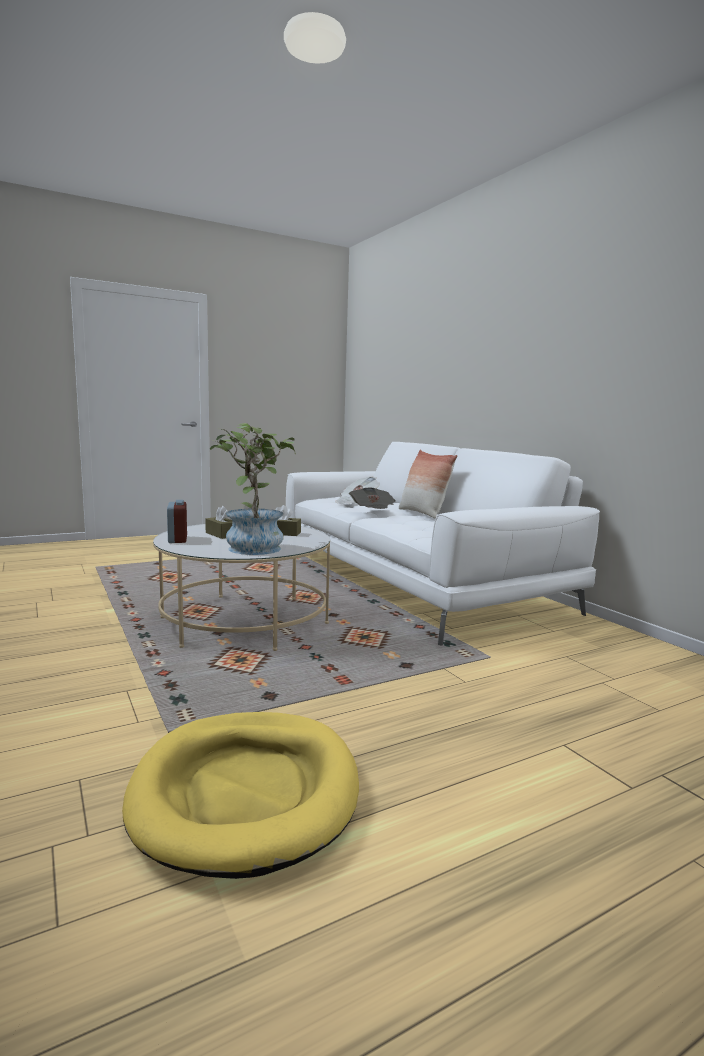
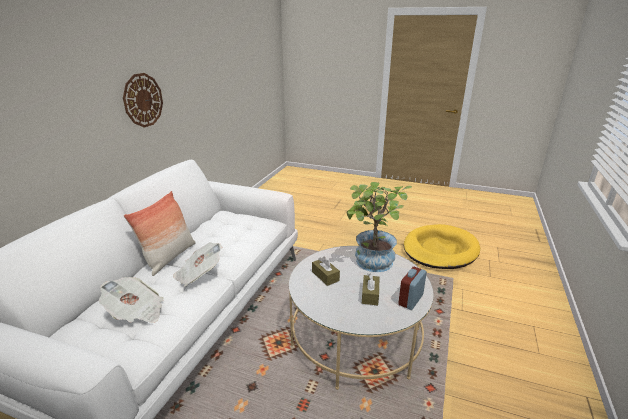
camera: 130 degrees left, 15 degrees up
(574, 370) = (143, 100): none -> wall clock

